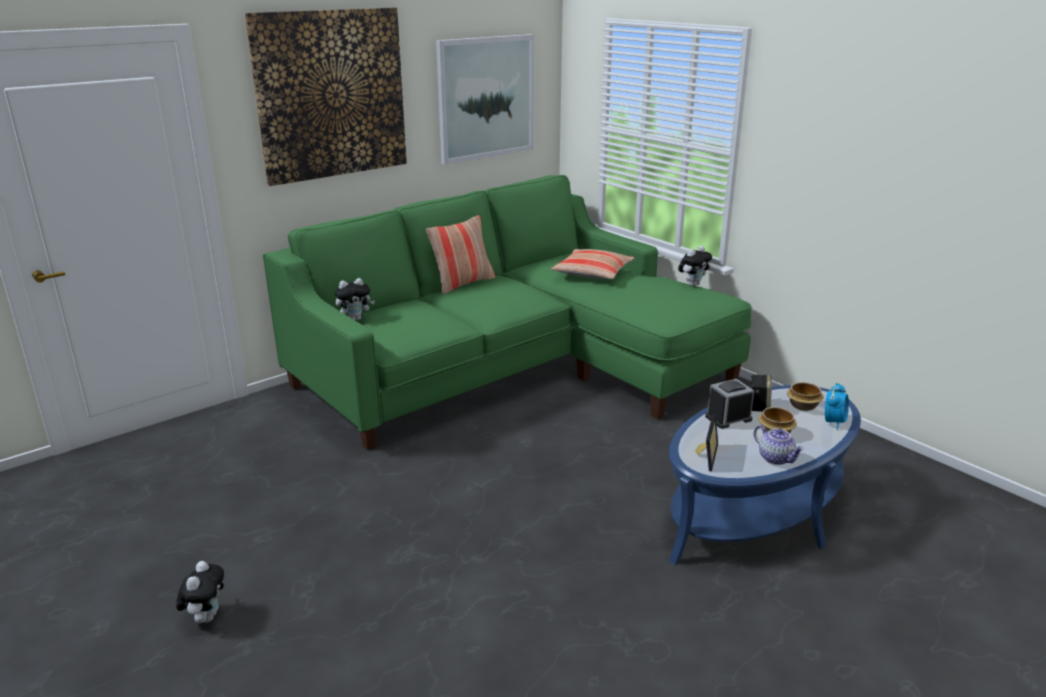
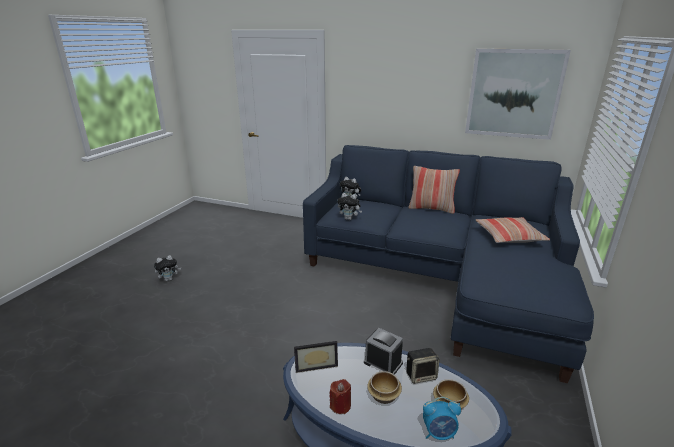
camera: 60 degrees right, 0 degrees up
(331, 95) = (394, 75): picture -> none
(515, 368) = (442, 276): green sofa -> blue sofa
(693, 284) = (570, 280): plush toy -> plush toy (349, 219)
(776, 458) = (340, 405): teapot -> red candle

